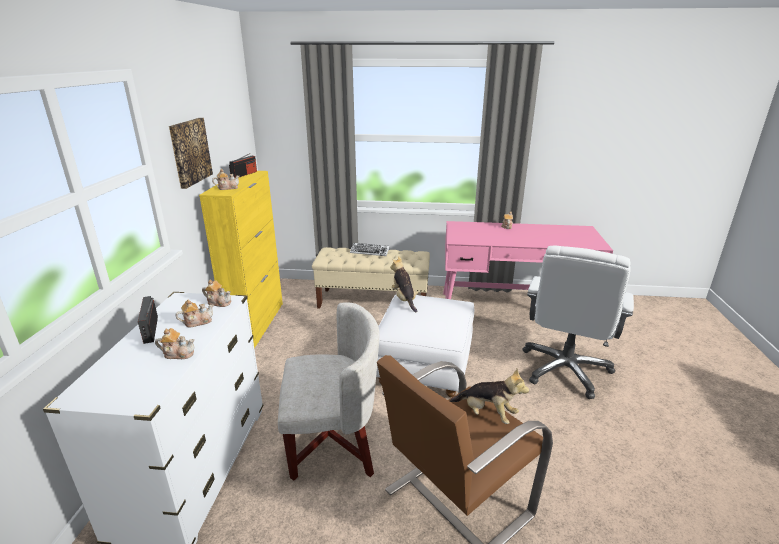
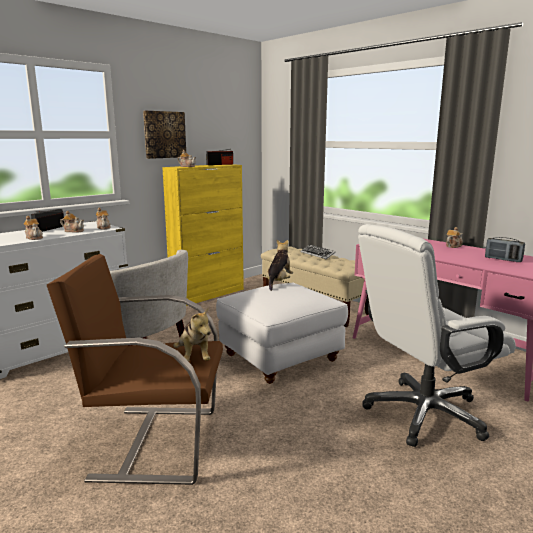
camera: 40 degrees right, 10 degrees down
(557, 234) = (503, 259): none -> radio

